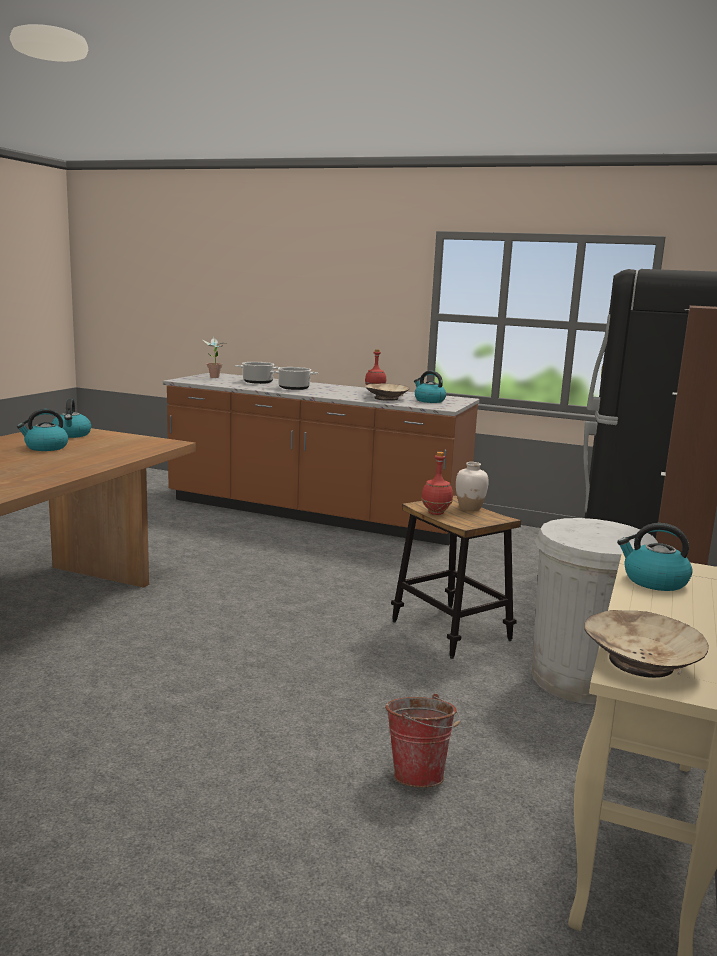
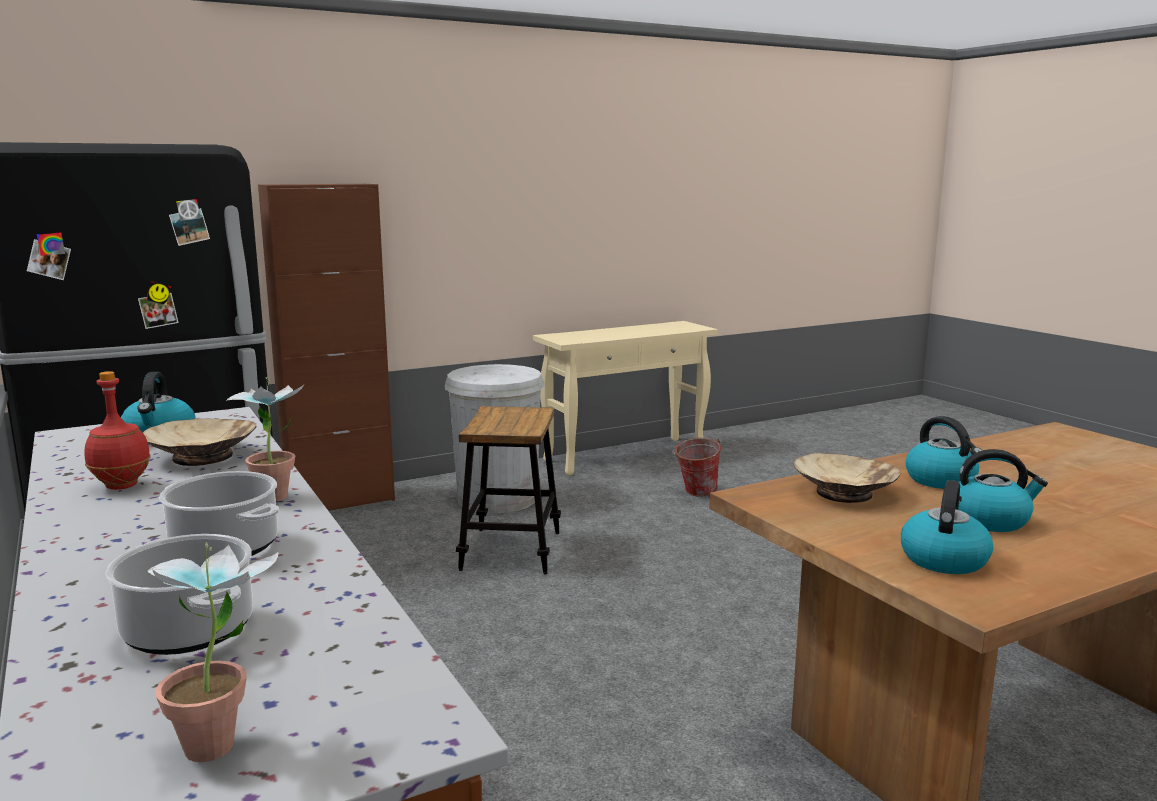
camera: 140 degrees left, 0 degrees up
(322, 395) = (276, 493): none -> potted plant
(435, 513) = (532, 425): red bottle -> none
(470, 508) = (485, 423): white vase -> none
(640, 662) = (685, 328): beige bowl -> beige bowl (844, 493)
(654, 581) = (592, 337): kettle -> kettle (942, 480)

